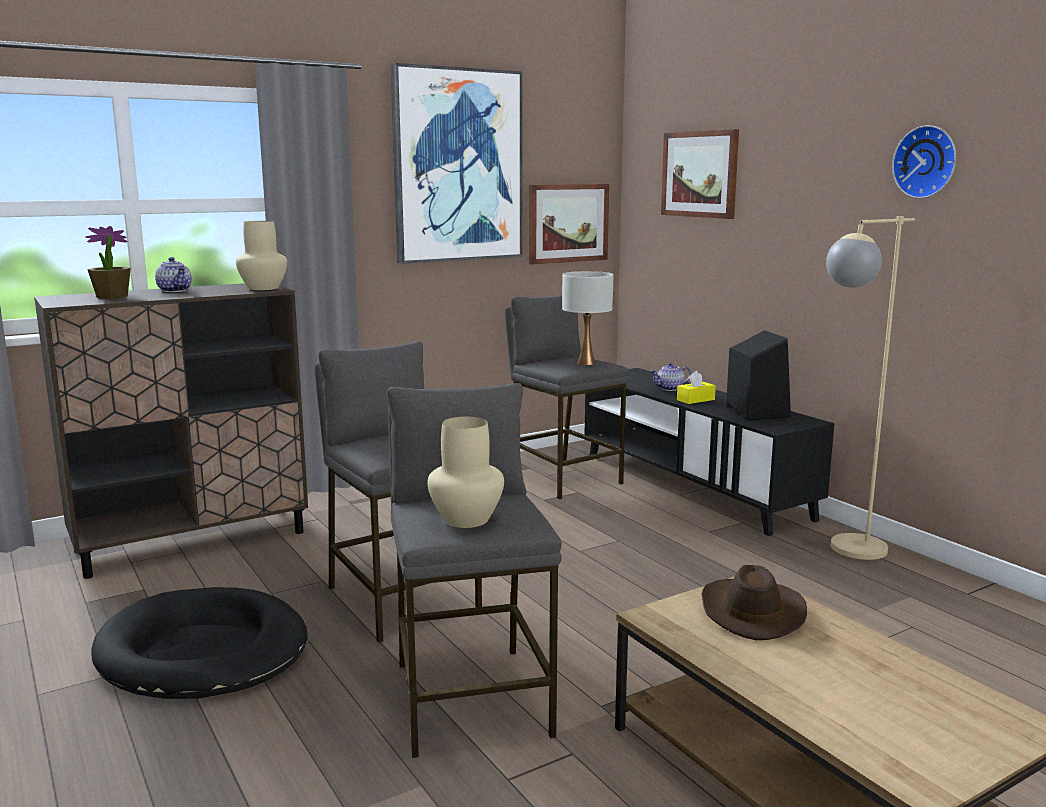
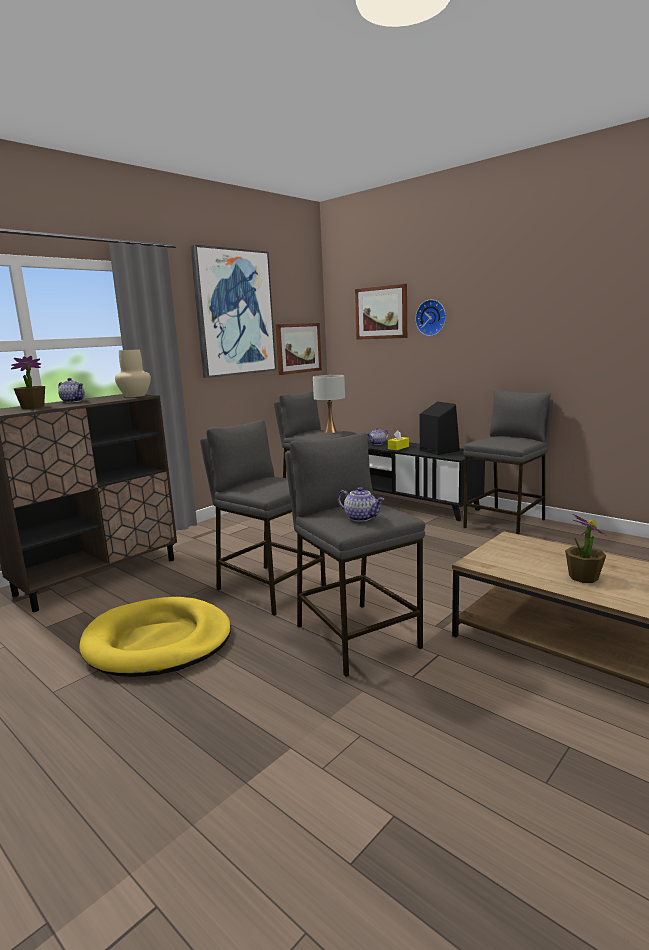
camera: 15 degrees left, 0 degrees up
(203, 651) = (158, 642): black dog bed -> yellow dog bed
(466, 519) = (361, 518): beige vase -> teapot
(751, 611) = (523, 551): brown hat -> none
(808, 674) = (583, 577): none -> potted plant
(846, 553) = (506, 523): beige floor lamp -> grey stool
(927, 162) = (531, 294): wall clock -> wall clock (432, 317)

